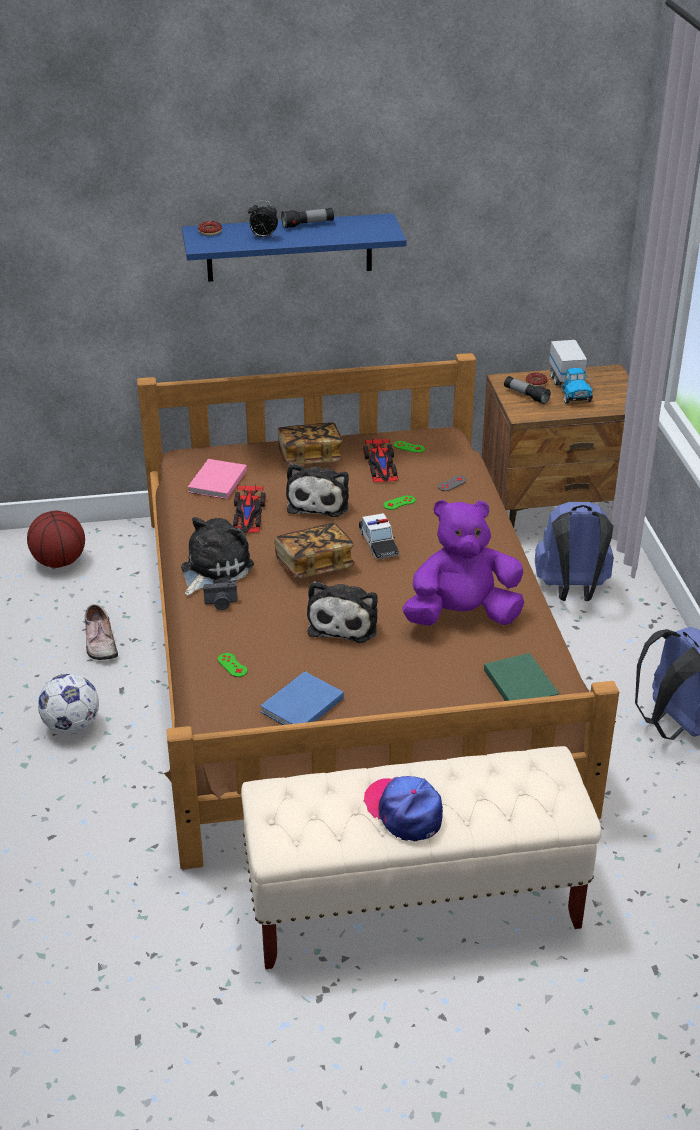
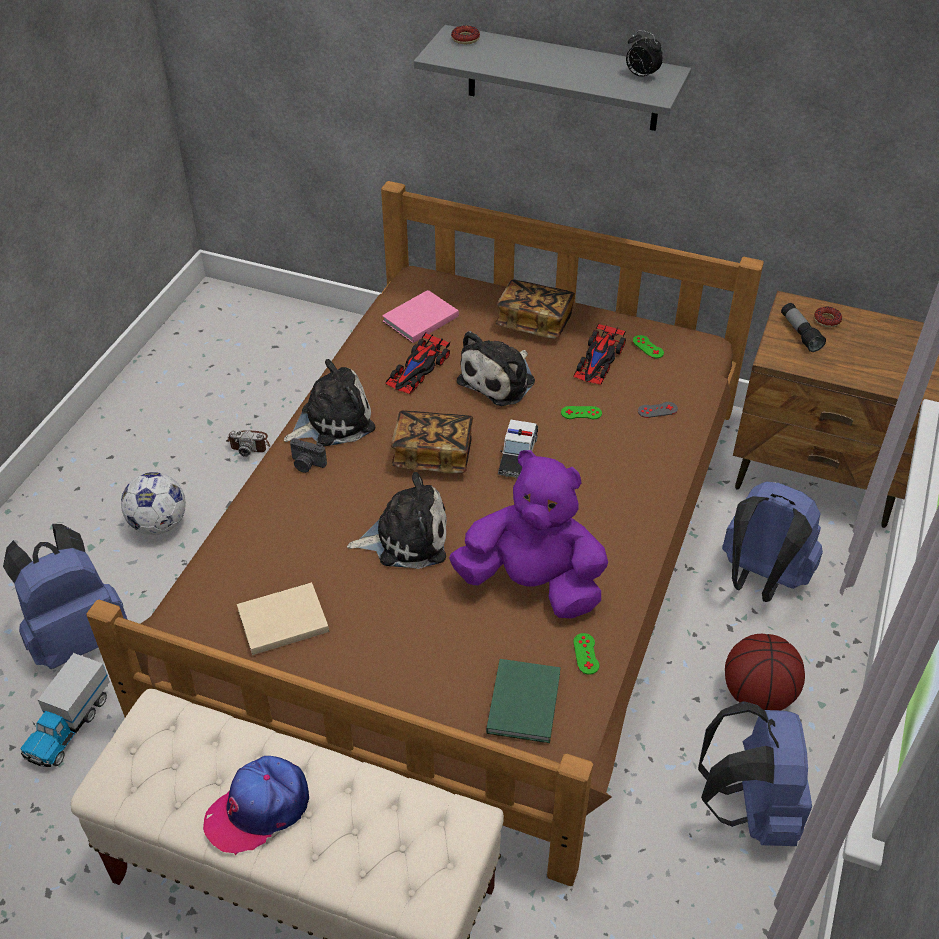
camera: 30 degrees right, 10 degrees up
(59, 561) = (283, 342): basketball -> basketball (758, 694)
(75, 829) = (78, 636): none -> blue backpack
(99, 642) = (249, 443): shoe -> camera
(232, 665) = (258, 542): green game controller -> green game controller (586, 654)
(263, 237) = (513, 61): alarm clock -> alarm clock (641, 76)
(289, 247) = (562, 79): blue shelf -> grey shelf
(300, 706) = (280, 620): blue book -> beige book
(308, 224) = (578, 58): flashlight -> none
(345, 622) = (406, 538): plush toy -> plush toy turned 135 degrees counterclockwise
(404, 811) = (258, 809): cap -> cap turned 120 degrees counterclockwise
(570, 388) = (861, 342): toy truck -> toy truck (69, 726)

